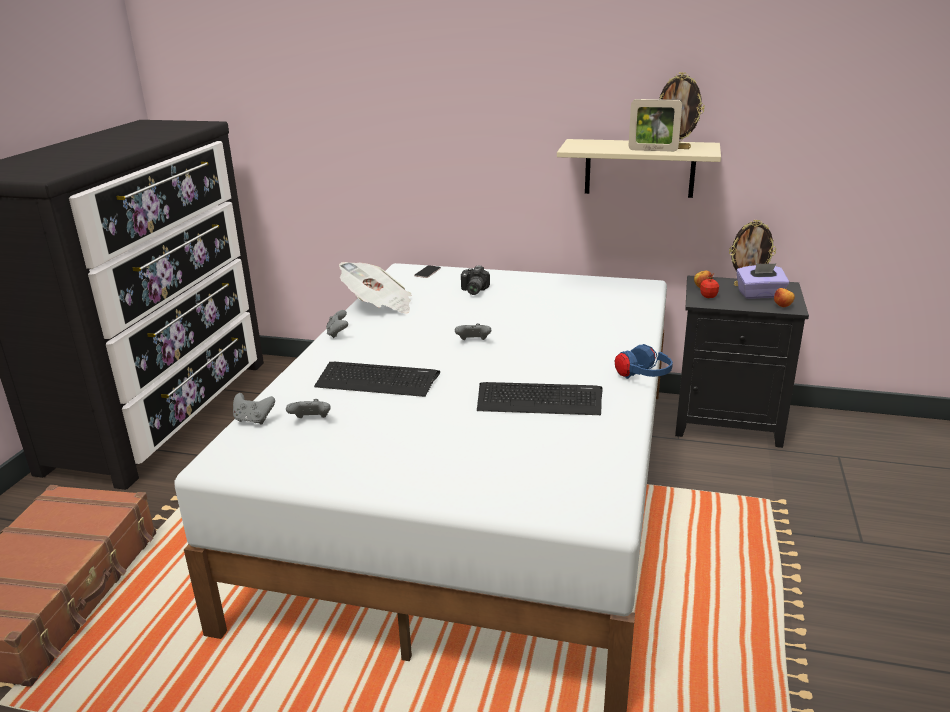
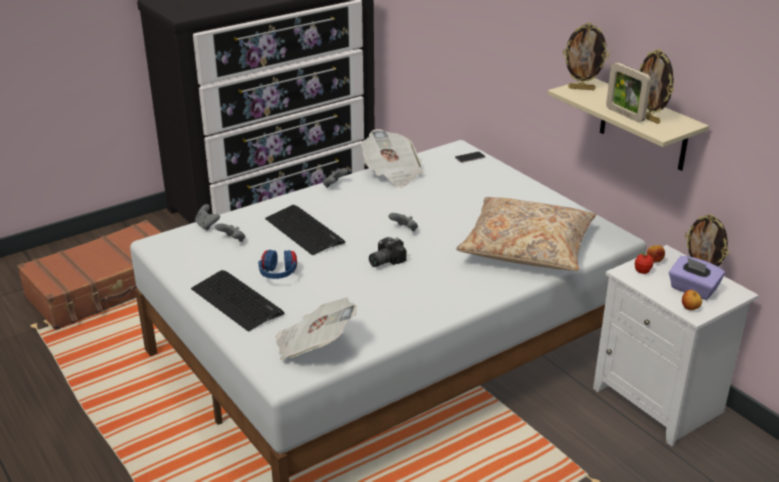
camera: 40 degrees right, 5 degrees up
(473, 290) = (475, 187): camera -> camera (384, 261)
(539, 400) = (372, 291): keyboard -> keyboard (237, 301)
(576, 471) = (314, 346): none -> newspaper
(579, 145) = (581, 88): none -> picture frame
(596, 315) = (526, 247): none -> beige pillow
(643, 377) = (467, 310): blue headphones -> blue headphones (278, 276)
(729, 421) = (661, 401): black nightstand -> white nightstand

